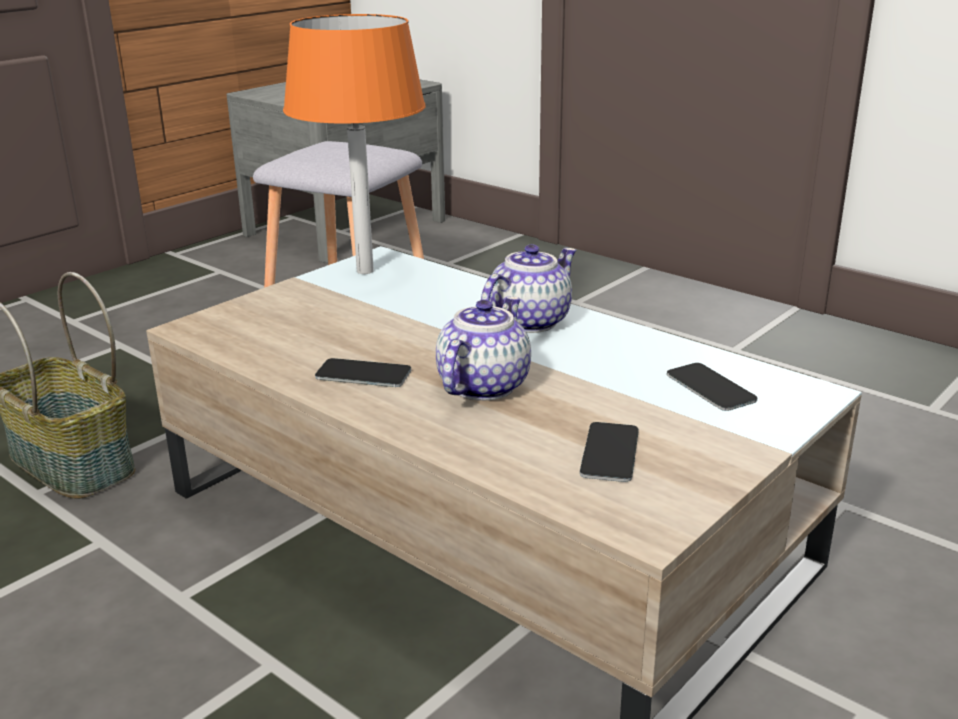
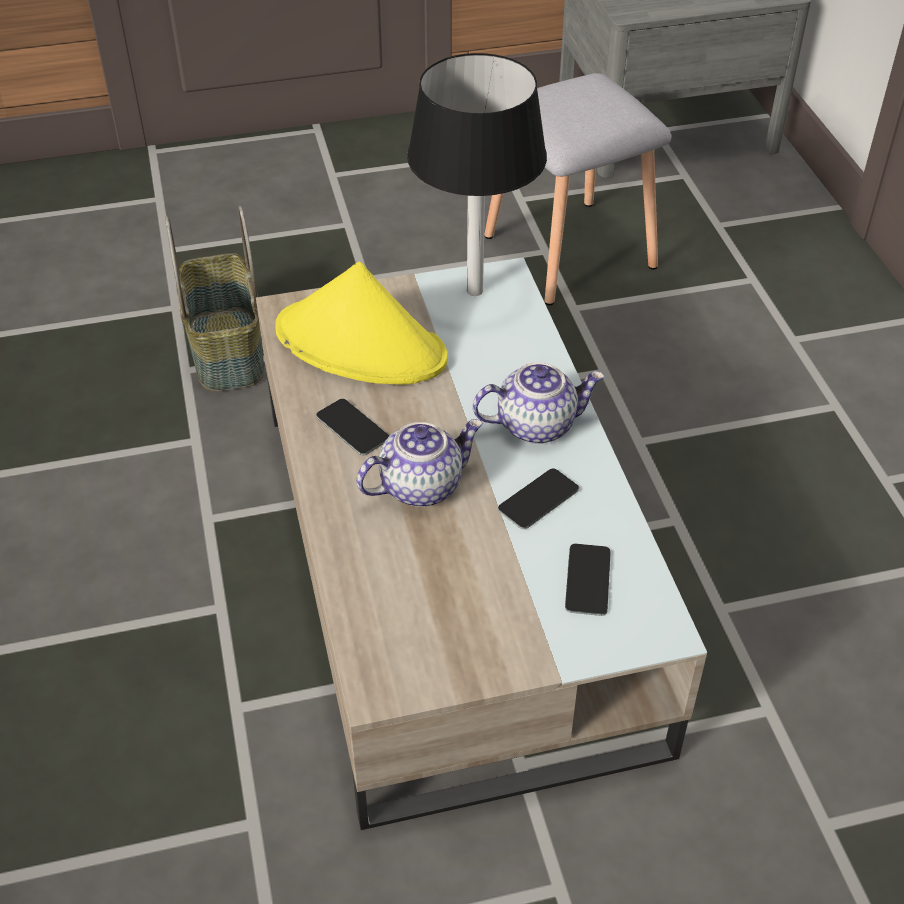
camera: 35 degrees right, 20 degrees up
(301, 325) = (362, 345): none -> yellow hat
(365, 271) = (475, 291): orange table lamp -> black table lamp
(610, 452) = (433, 605): phone -> phone (538, 499)

